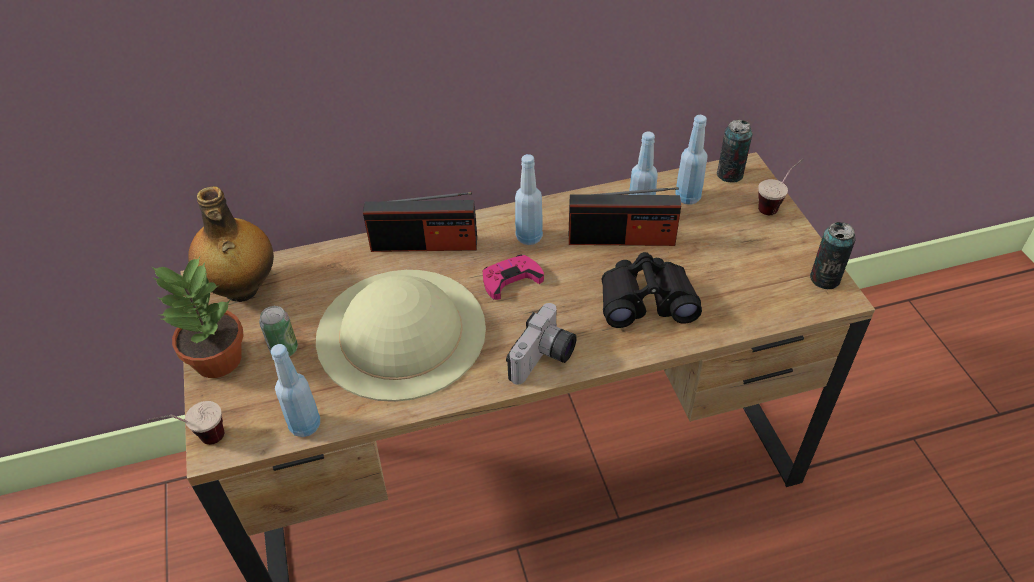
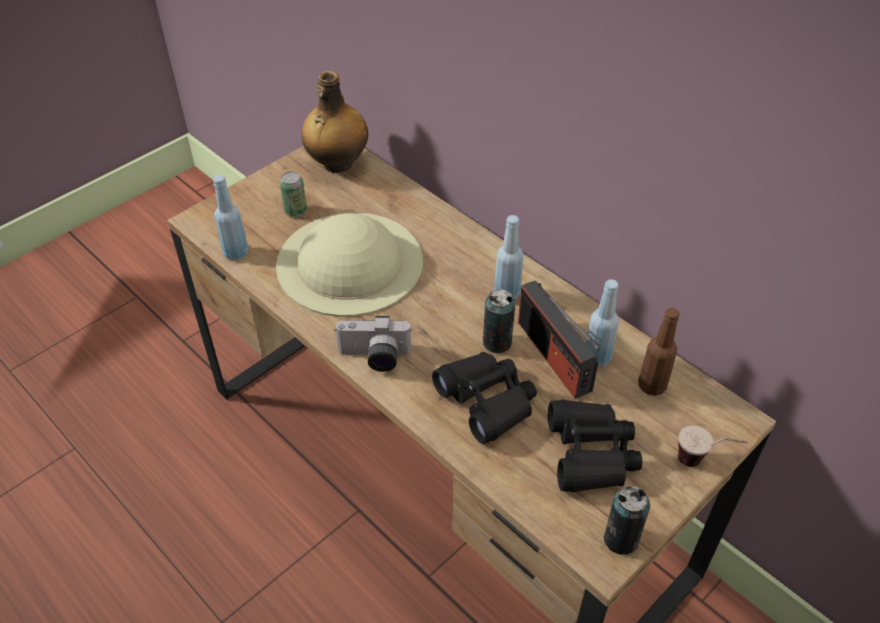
camera: 60 degrees right, 0 degrees up
(198, 441) = (197, 210): cup -> none
(216, 360) = (267, 184): potted plant -> none
(424, 244) = (450, 235): radio -> none
(511, 279) = (448, 302): pink game controller -> none
(688, 197) = (652, 386): blue bottle -> brown bottle
(730, 174) = (717, 409): can -> can (497, 342)
(735, 260) = (590, 453): none -> black binoculars

